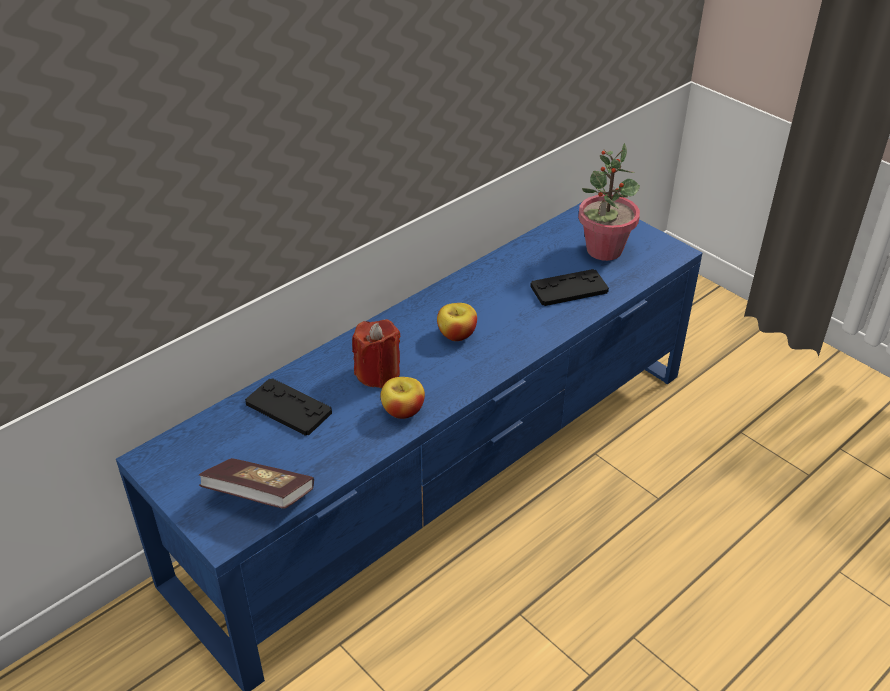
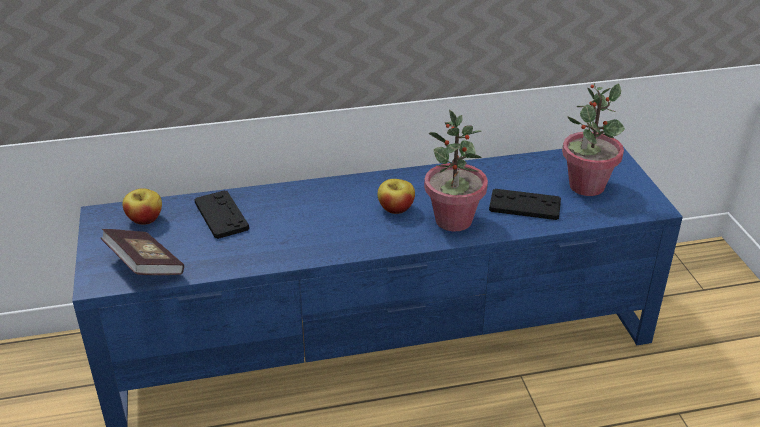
camera: 30 degrees right, 5 degrees down
(378, 373) = (308, 215): red candle -> none
(403, 411) = (301, 248): apple -> apple (145, 219)
(520, 327) = (453, 220): none -> potted plant

